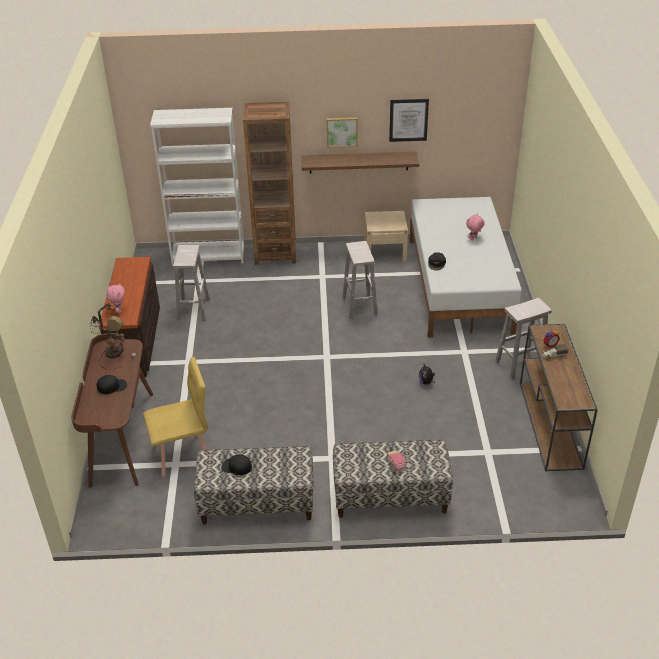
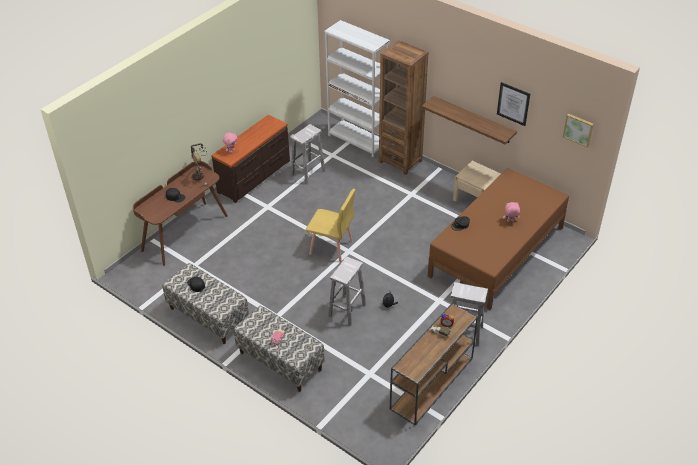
camera: 40 degrees right, 5 degrees up
(182, 454) = (203, 262): yellow chair -> yellow chair (331, 248)
(342, 131) = (464, 91): picture -> picture (578, 129)
(360, 306) = (410, 229): white stool -> white stool (347, 311)
(459, 284) = (497, 251): white bed -> brown bed

